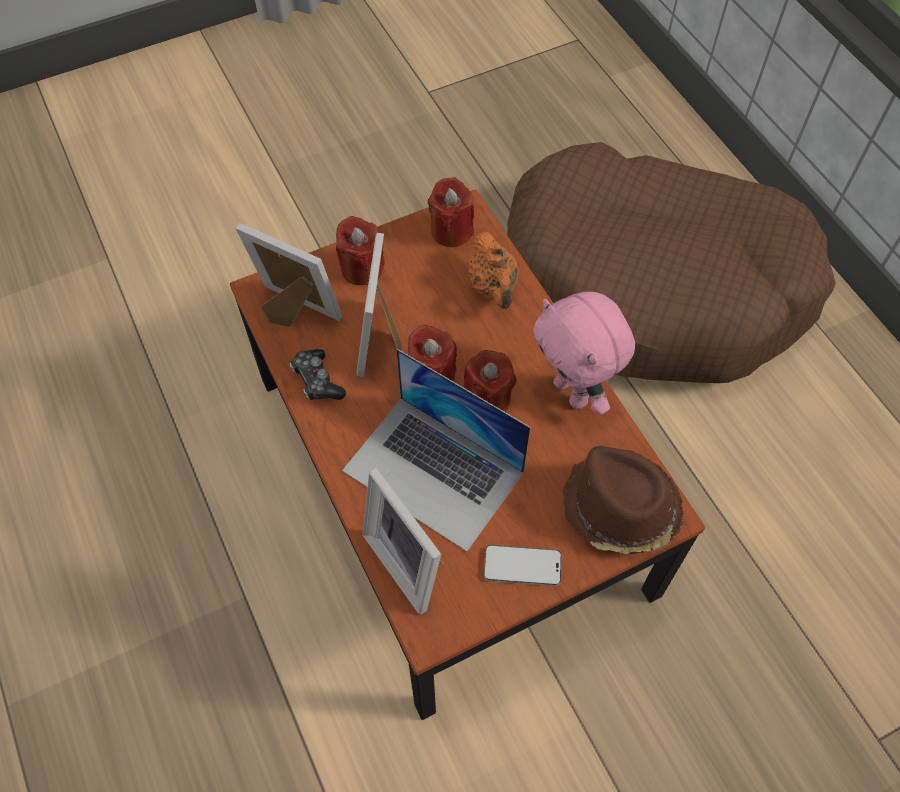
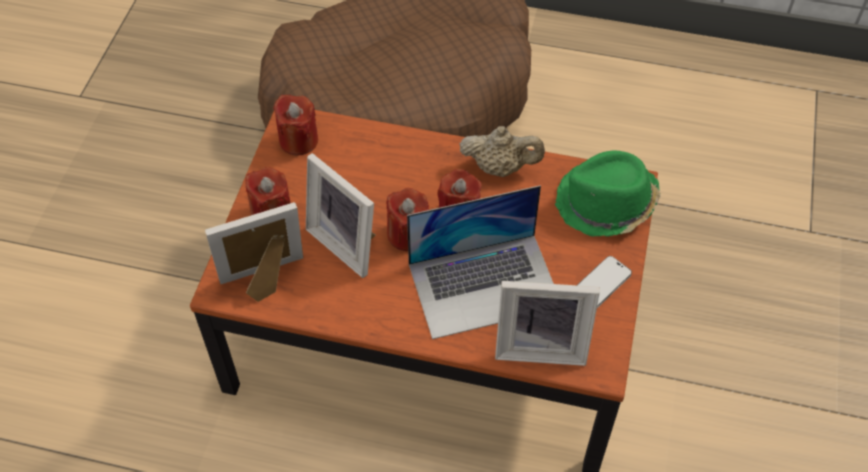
camera: 50 degrees left, 5 degrees down
(317, 381) = (341, 305): game controller -> none
(494, 288) = (373, 151): orange teapot -> none
(573, 392) = (500, 167): pink plush toy -> beige teapot
(619, 507) = (606, 204): brown hat -> green hat

